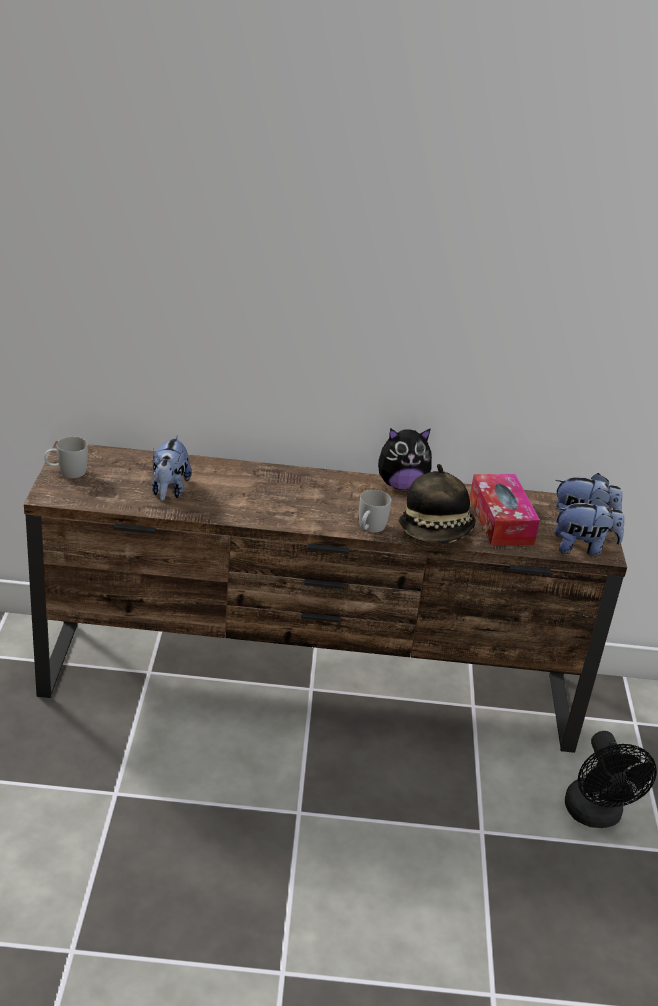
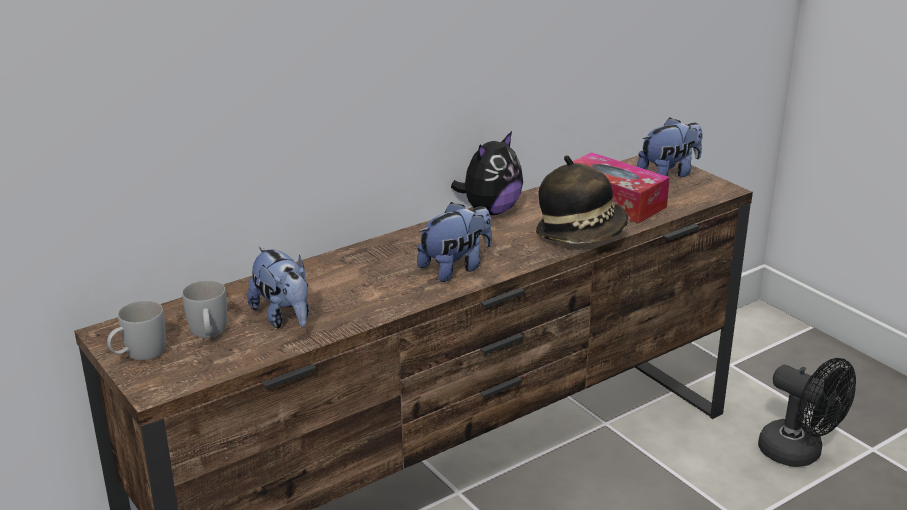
camera: 35 degrees left, 5 degrees down
(369, 528) = (524, 258): white mug -> white mug (208, 333)
(583, 548) = (703, 192): plush toy -> plush toy (456, 268)

